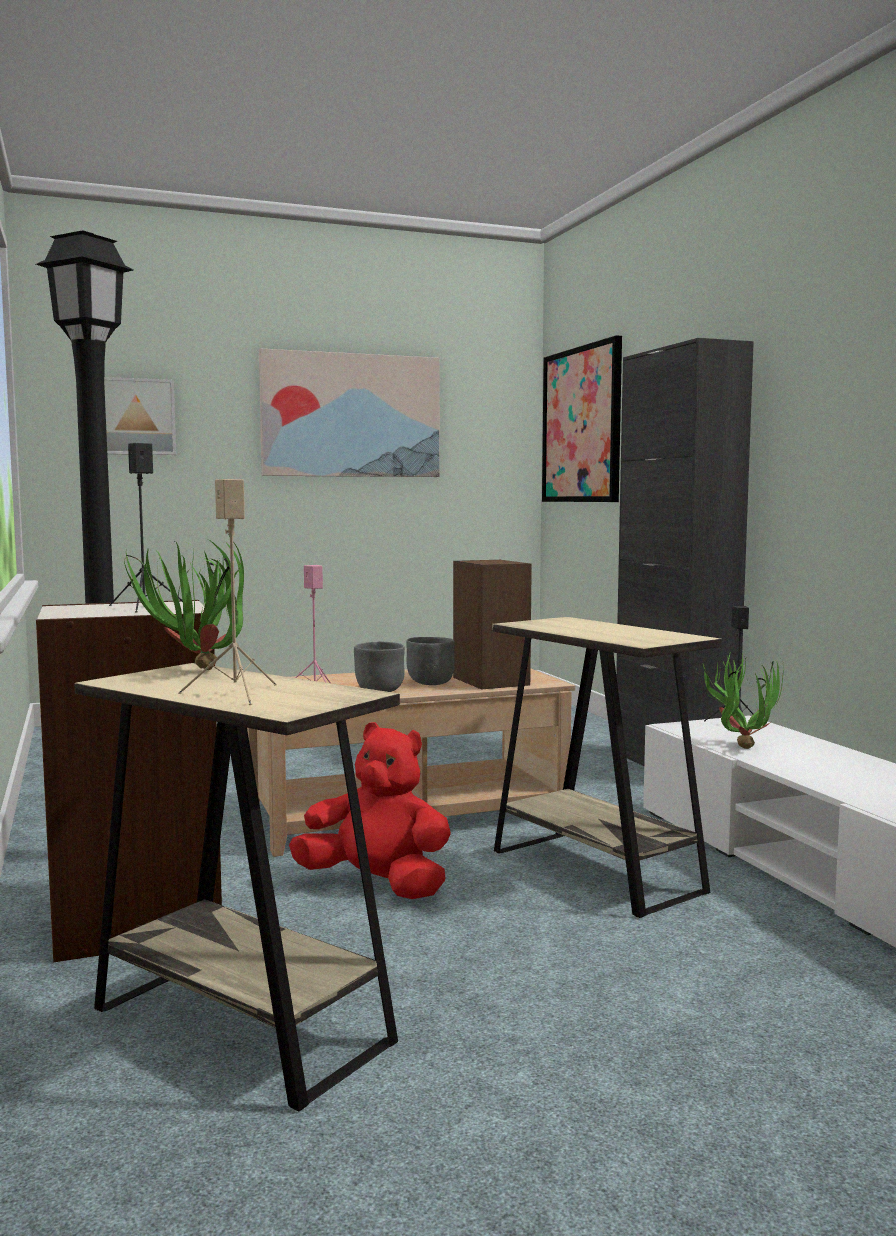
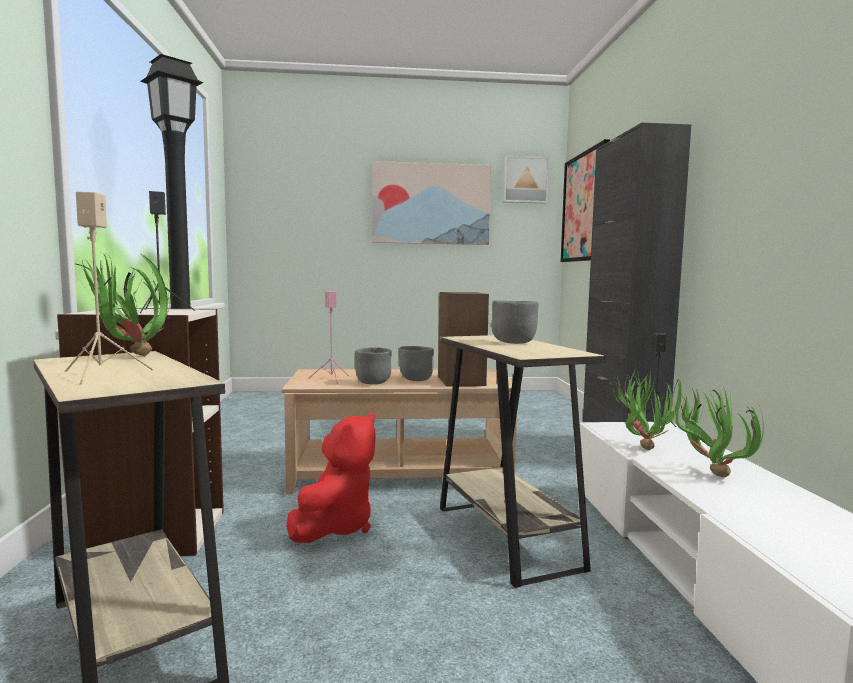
camera: 15 degrees right, 0 degrees up
(135, 417) = (295, 205): picture -> picture (525, 180)
(377, 885) = (335, 527): red plush toy -> red plush toy turned 75 degrees clockwise
(598, 628) = (514, 343): none -> grey bowl
(825, 766) = (709, 473): none -> potted plant

